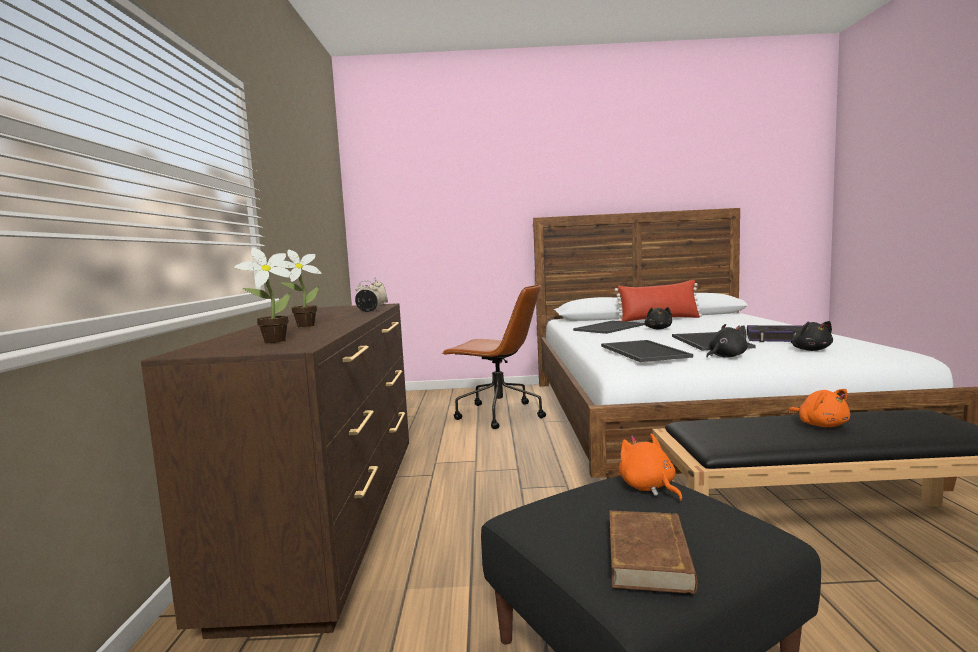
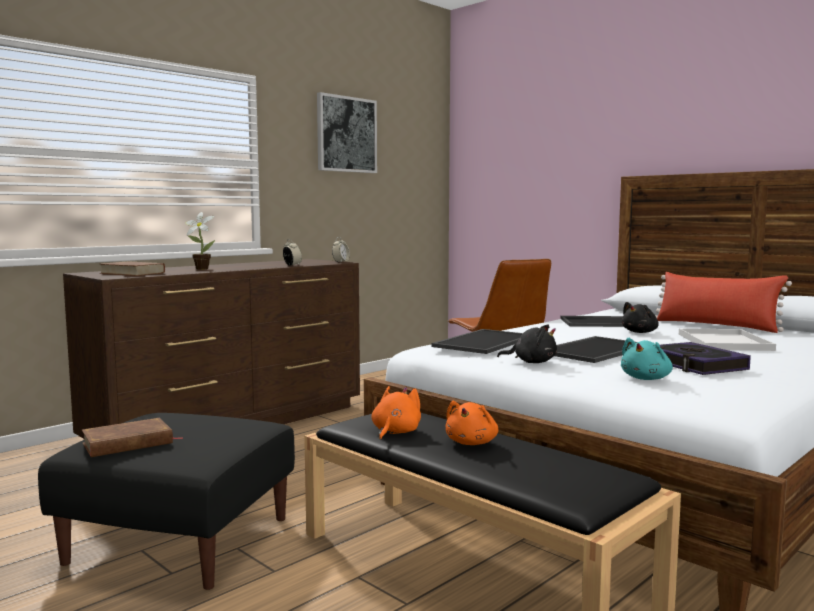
camera: 45 degrees right, 0 degrees up
(271, 341) = (132, 273): potted plant -> brown book
(298, 168) = (346, 134): none -> picture
(648, 487) = (242, 427): orange plush toy -> orange plush toy (395, 432)
(712, 325) = (722, 341): none -> white tray
(810, 350) = (646, 379): black plush toy -> turquoise plush toy

